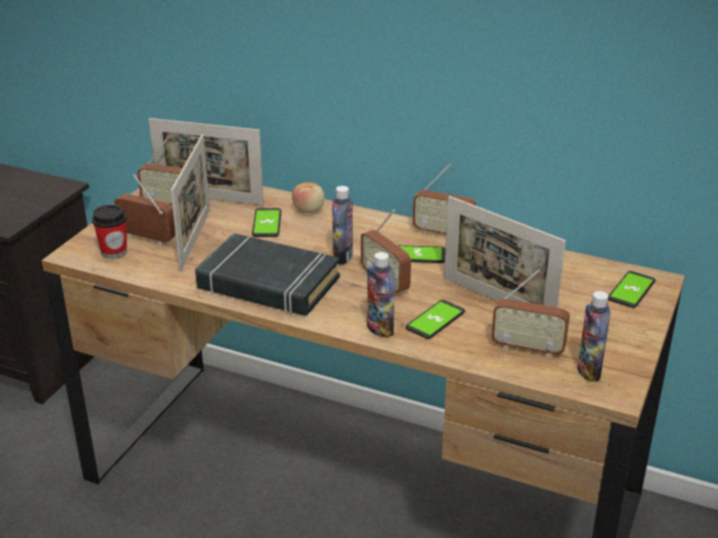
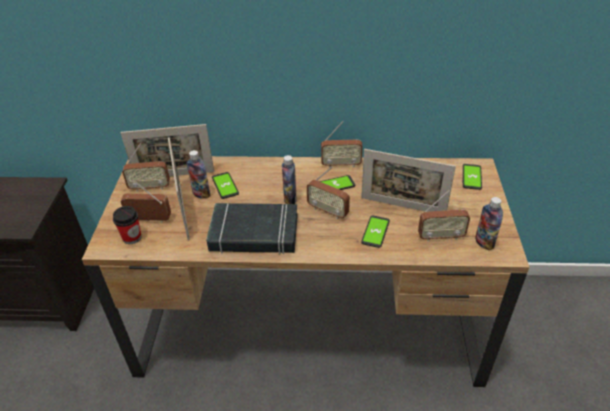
camera: 20 degrees left, 10 degrees up
(309, 210) = (246, 168): apple -> none
(380, 329) = (346, 249): bottle -> bottle (201, 194)

